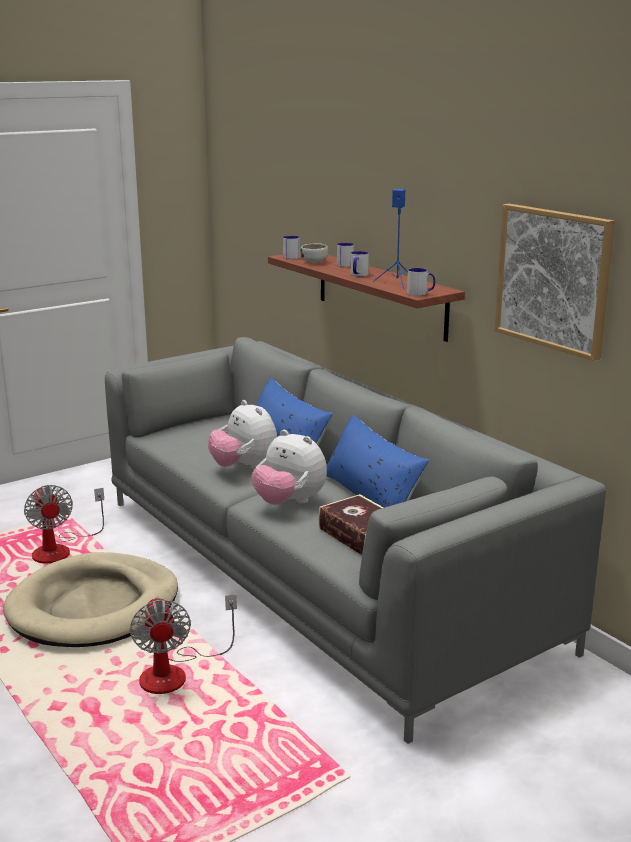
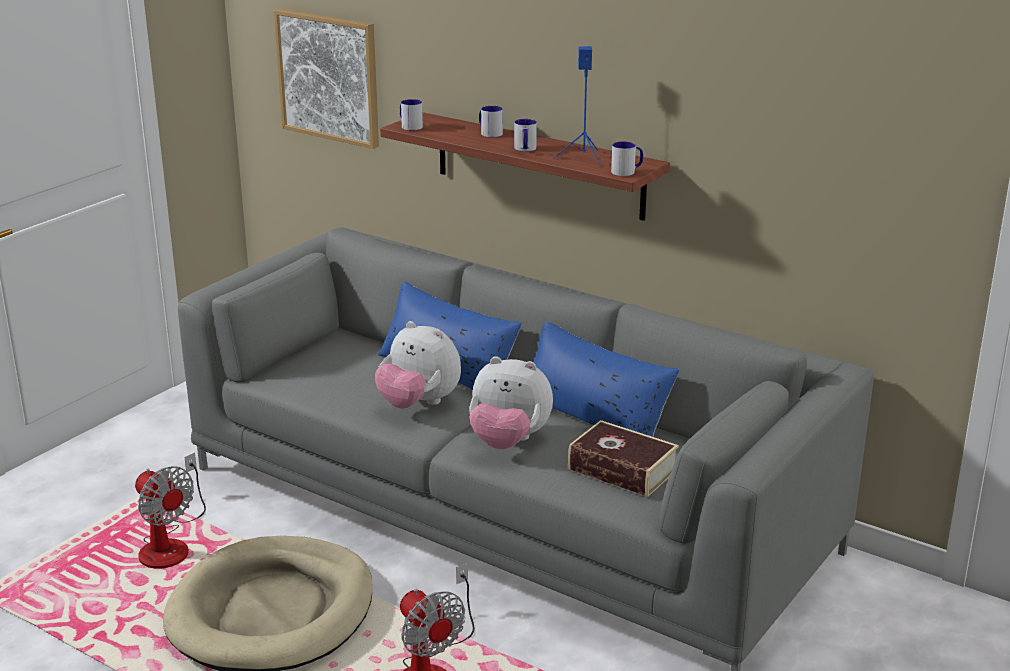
camera: 20 degrees left, 5 degrees up
(314, 262) = (449, 132): bowl -> none
(553, 279) = (797, 148): picture -> picture (329, 77)

